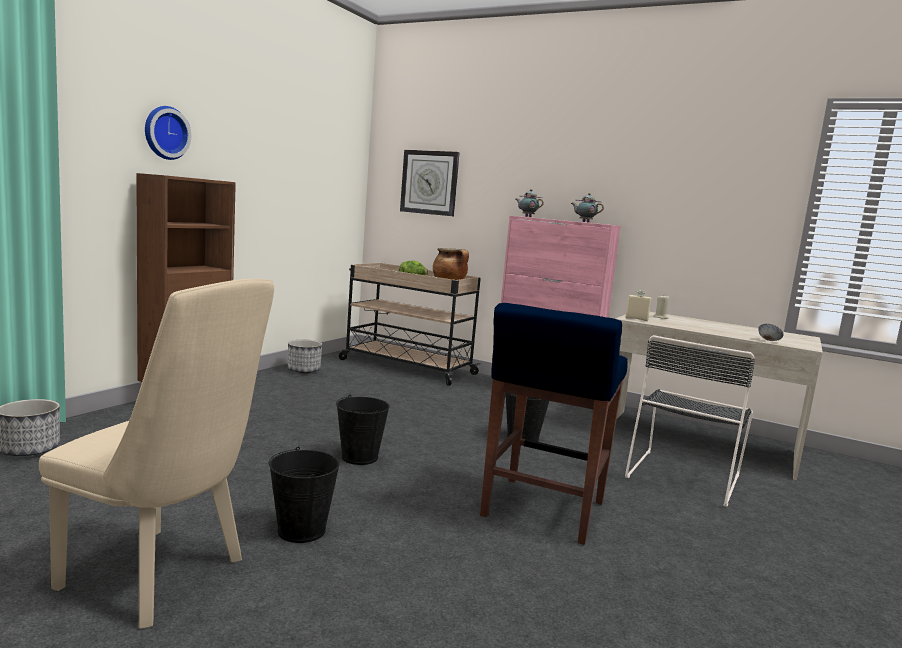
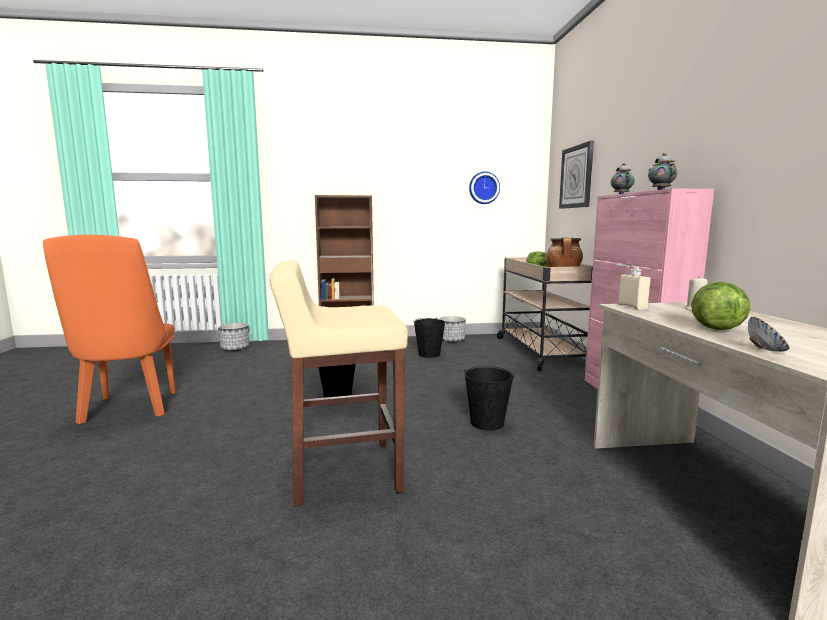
camera: 55 degrees right, 0 degrees up
(164, 577) = (128, 410): beige chair -> orange chair
(165, 133) = (338, 169): wall clock -> wall clock (483, 188)
(302, 530) = (210, 416): black bucket -> black bucket (429, 354)
(542, 510) = (342, 471): blue stool -> beige stool
(684, 475) = (577, 522): black chair -> none
(714, 330) = (715, 328): none -> lettuce

